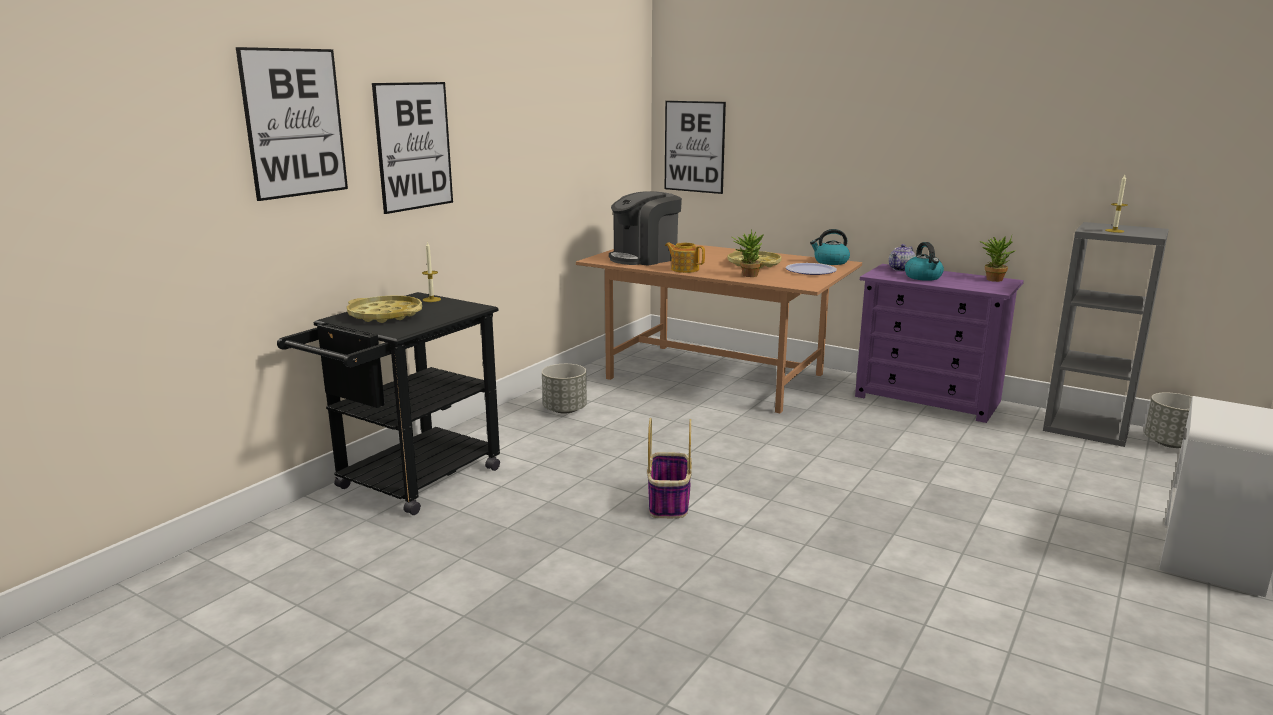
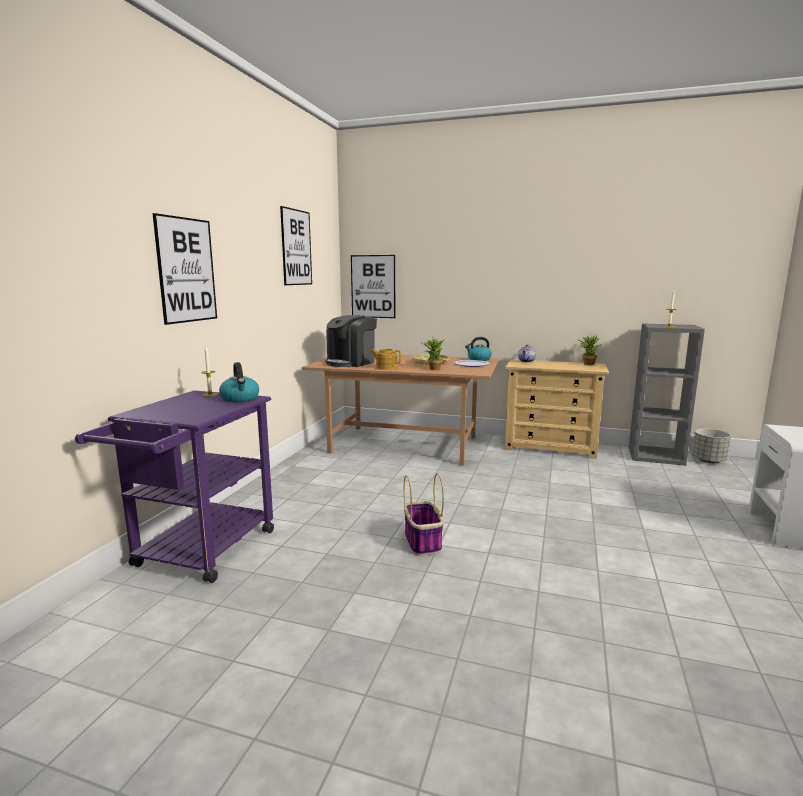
camera: 15 degrees left, 5 degrees down
(294, 123) = (86, 238): picture -> picture (296, 247)
(385, 315) = (175, 408): yellow tray -> none
(409, 483) = (198, 554): black cart -> purple cart
(565, 410) = (307, 478): grey planter -> none
(923, 277) = (545, 365): kettle -> kettle (240, 398)
(928, 399) = (551, 447): purple dresser -> beige dresser

